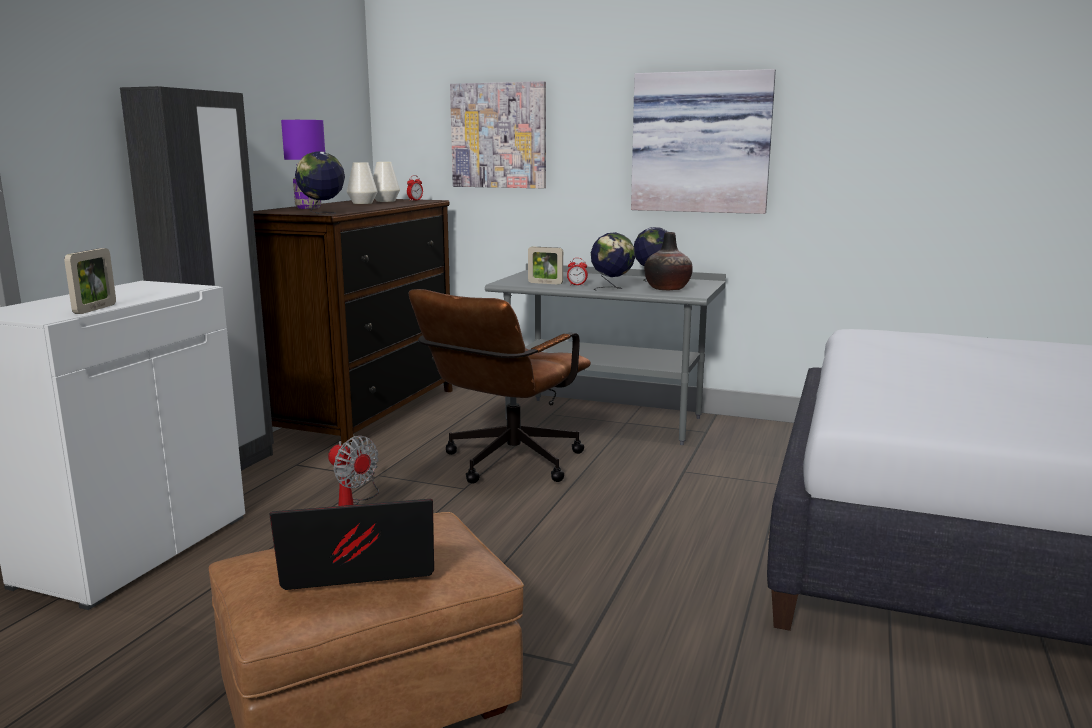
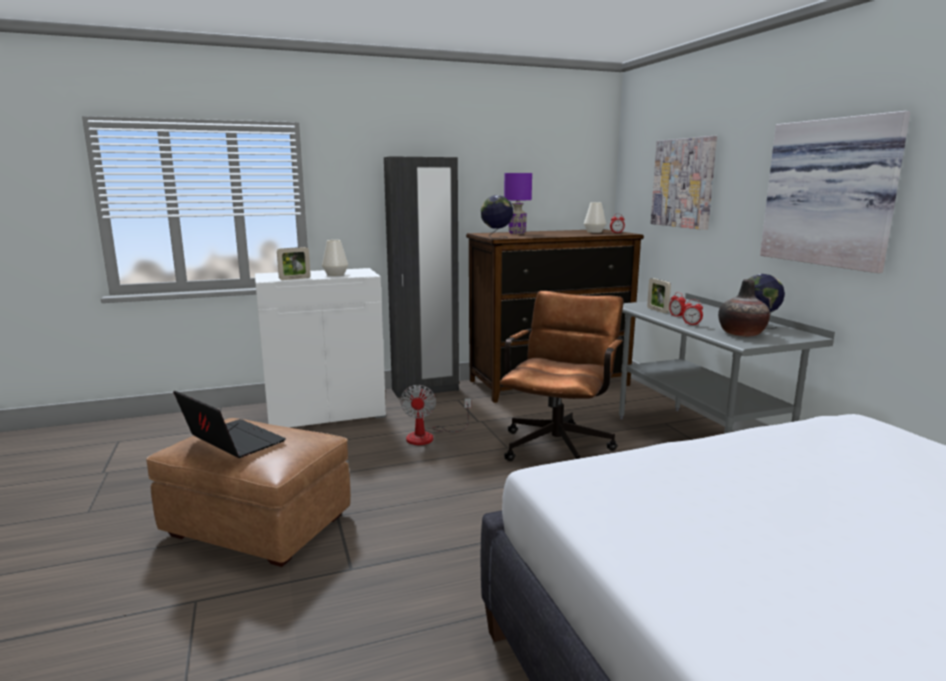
camera: 50 degrees right, 0 degrees up
(362, 203) = (569, 232): white vase -> white vase (335, 274)
(505, 465) = (559, 444): brown office chair -> brown office chair turned 120 degrees clockwise
(612, 289) = (691, 324): globe -> alarm clock

